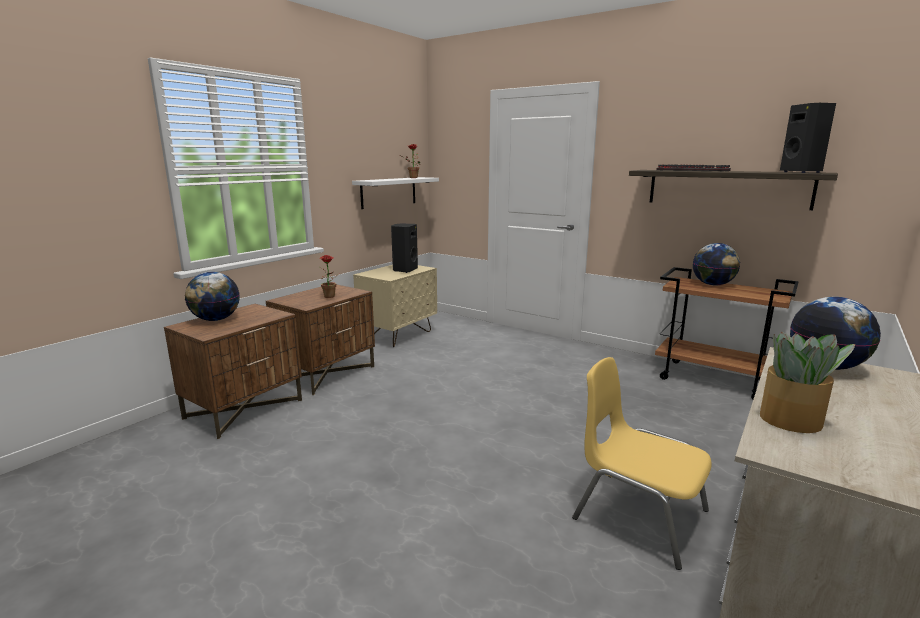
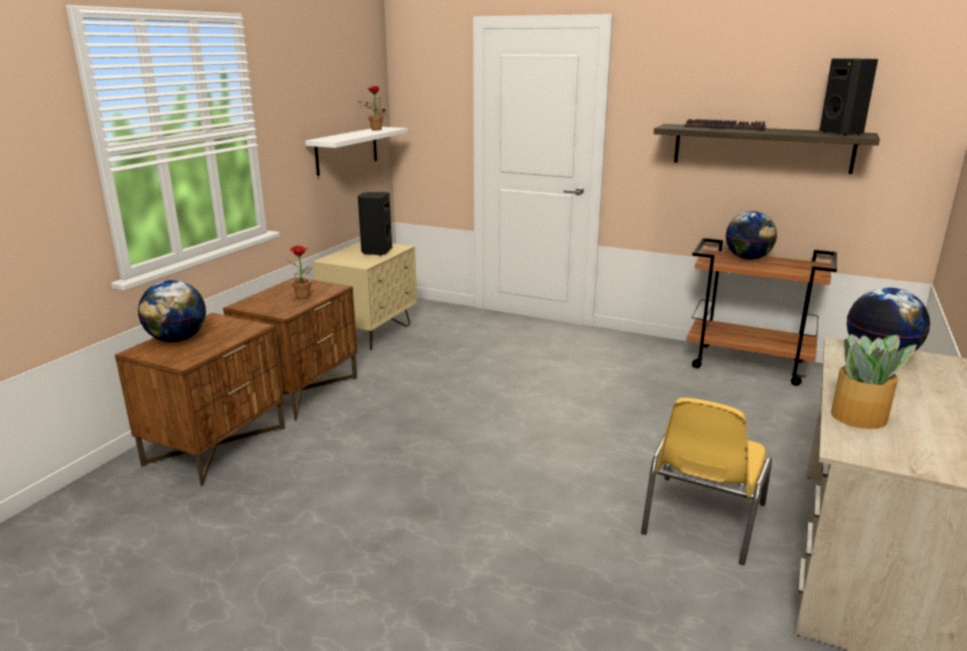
camera: 10 degrees left, 5 degrees up
(638, 514) = (701, 519): yellow chair -> yellow chair turned 90 degrees counterclockwise

